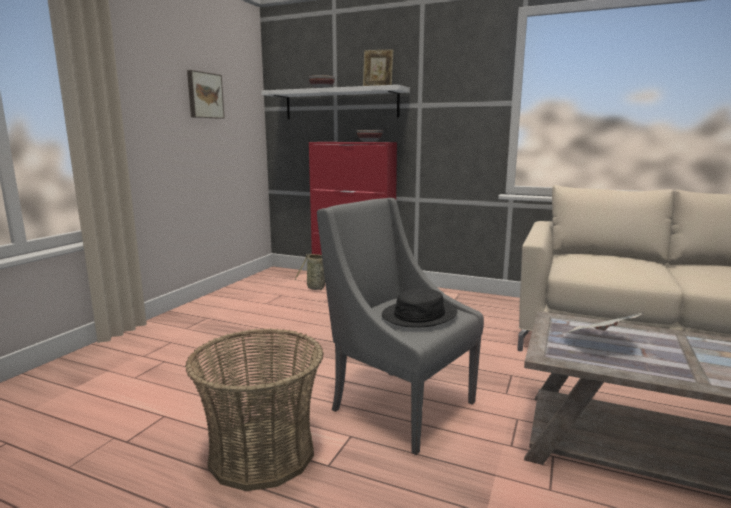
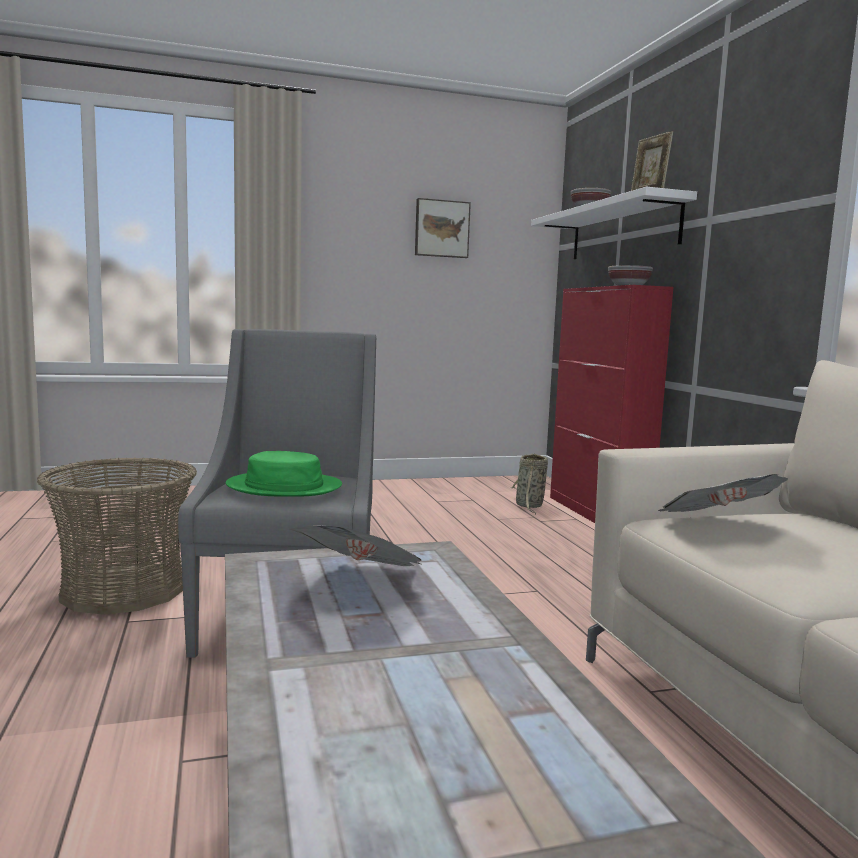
camera: 50 degrees right, 5 degrees down
(419, 315) = (284, 486): black hat -> green hat
(586, 267) = (716, 526): none -> newspaper

